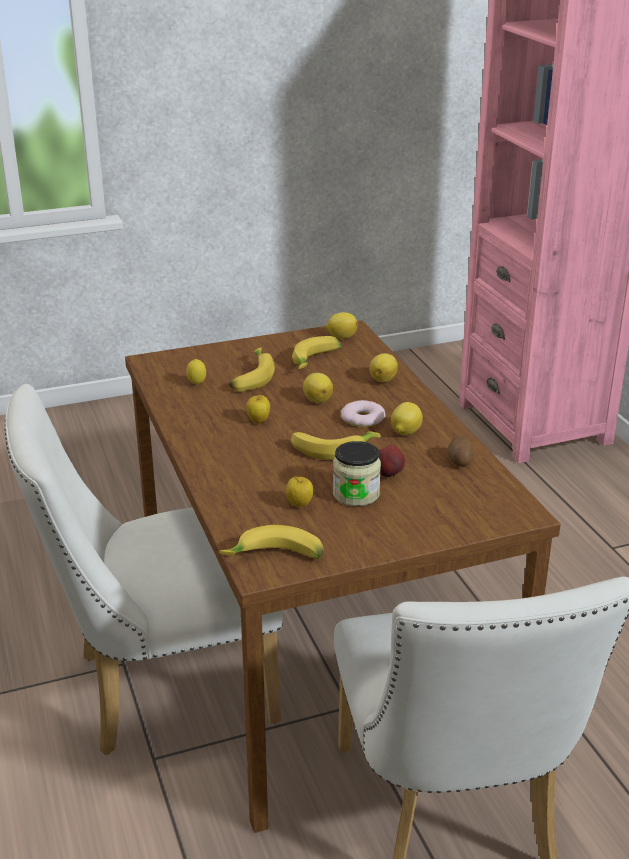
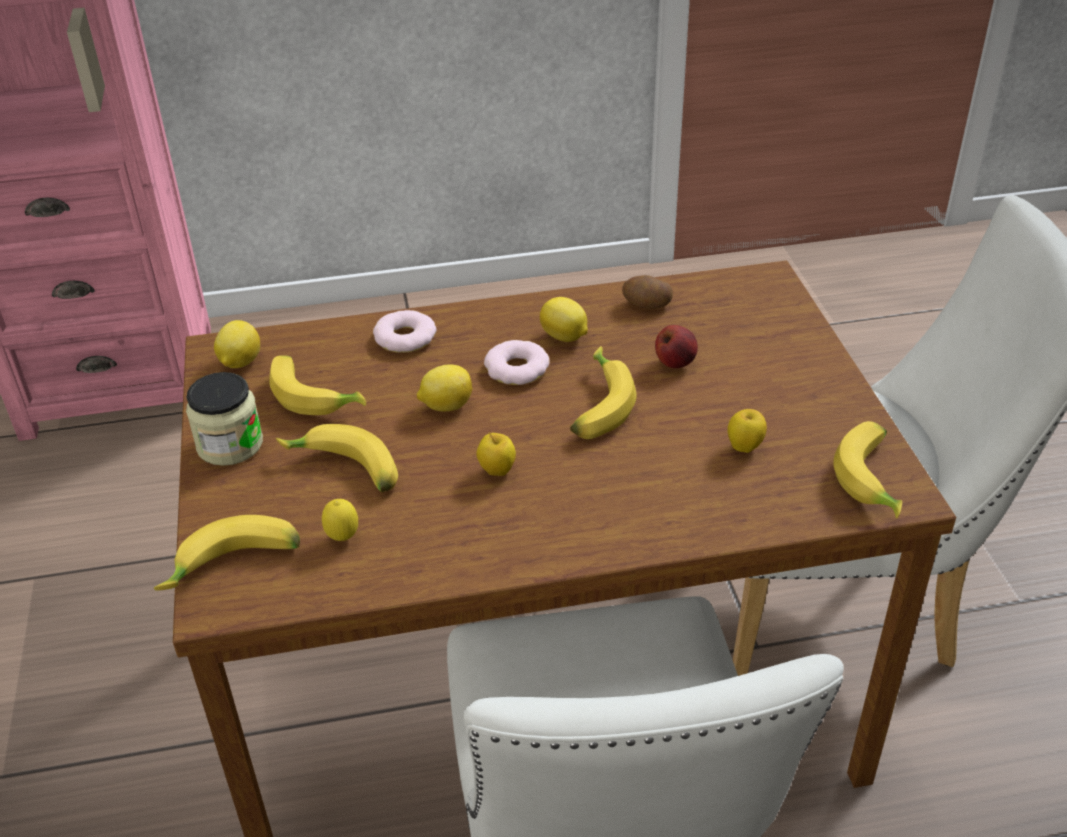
camera: 80 degrees left, 10 degrees up
(173, 361) = (234, 568): none -> banana
(356, 494) = (719, 396): jar -> jar (230, 445)
(383, 379) = (404, 337): lemon -> donut

